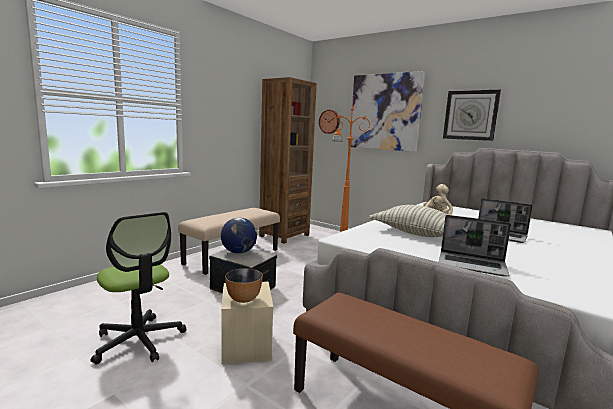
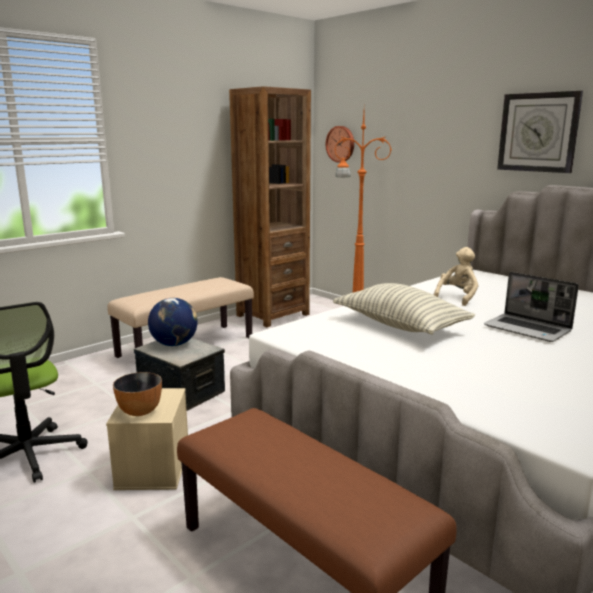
camera: 10 degrees right, 5 degrees up
(385, 112) = (416, 128): picture -> none
(472, 265) = (434, 377): laptop -> none

